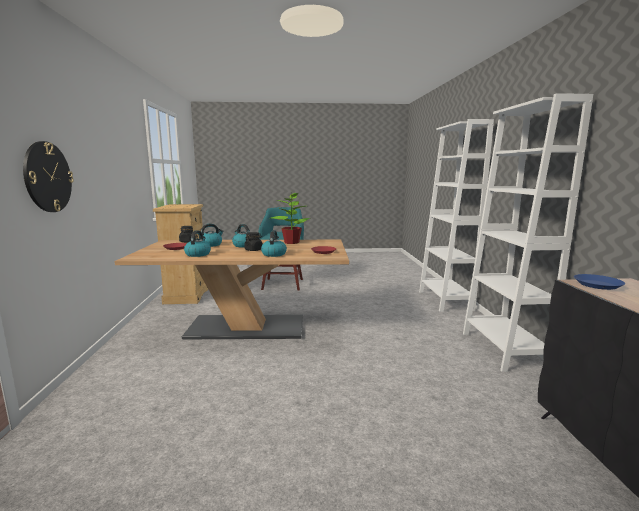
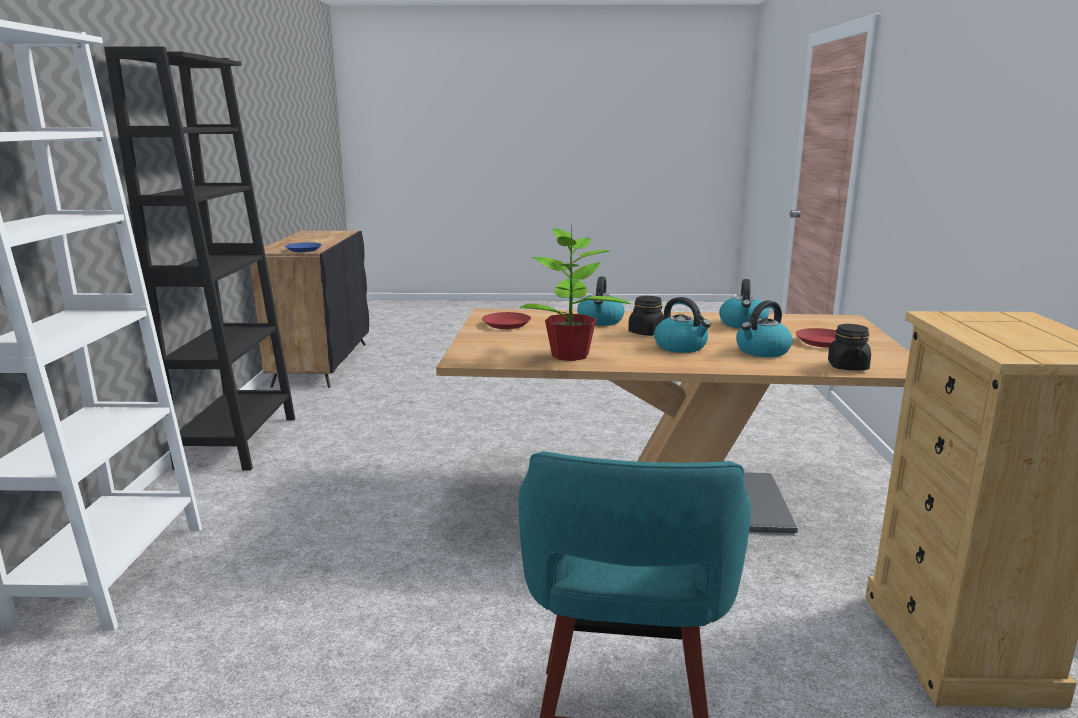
camera: 175 degrees left, 5 degrees up
(47, 177) = (906, 170): wall clock -> none
(503, 350) = (238, 442): white bookcase -> black bookcase

